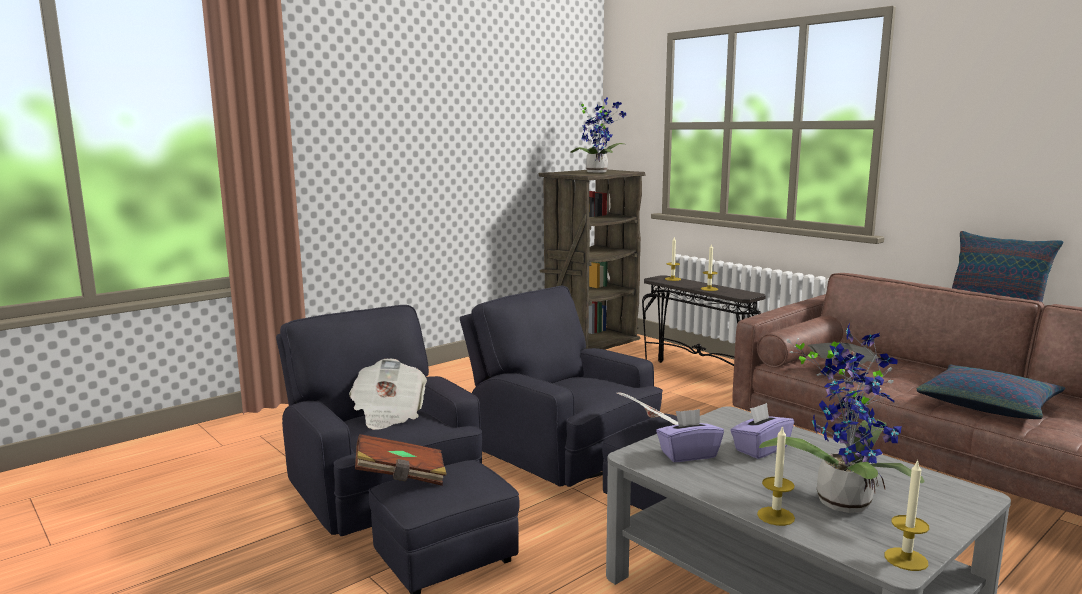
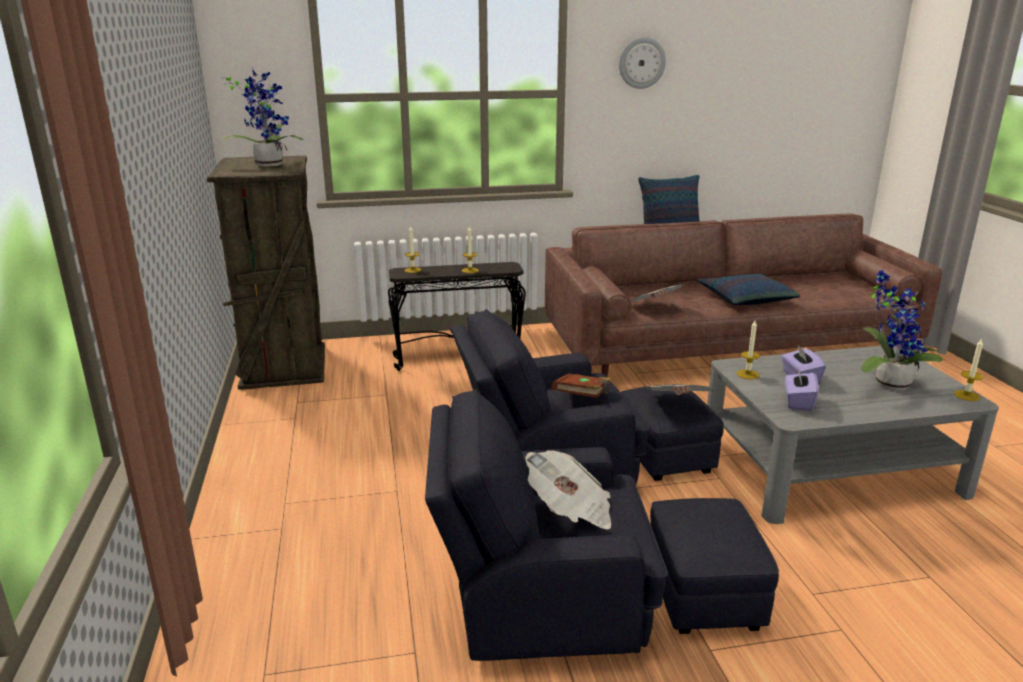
camera: 60 degrees left, 10 degrees up
(401, 477) = (697, 545): brown book -> brown book (583, 398)
(775, 516) = (906, 408): candle -> candle (747, 374)
(987, 87) = (641, 63): none -> wall clock

